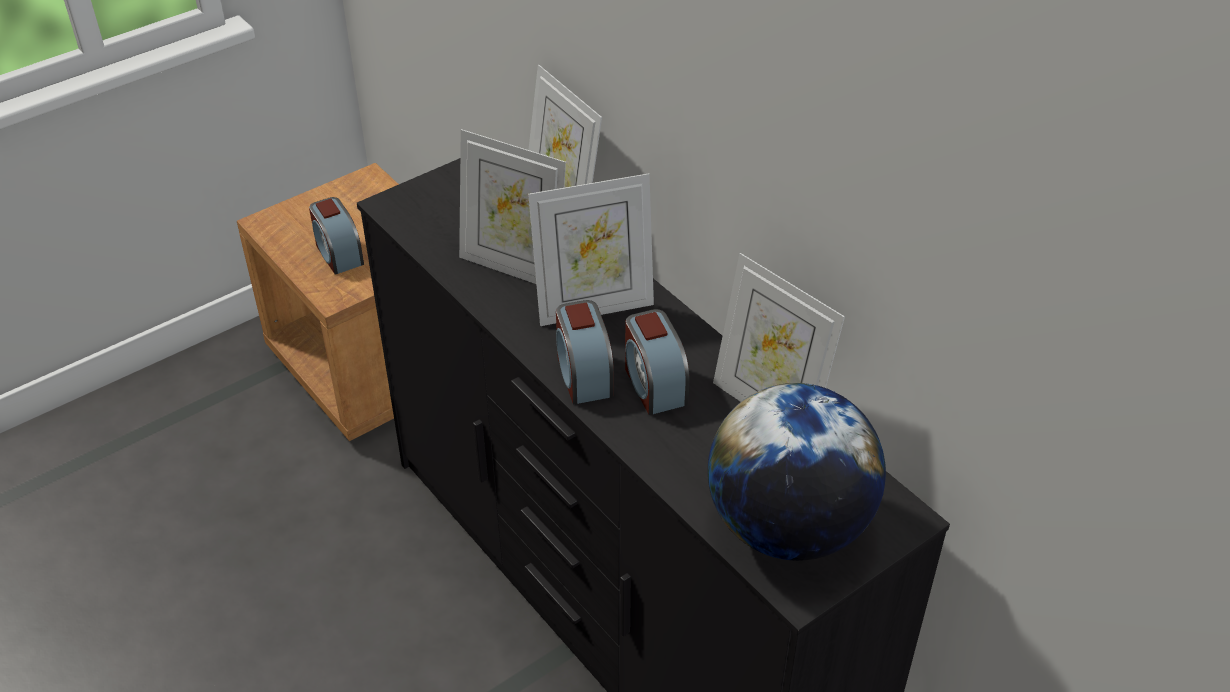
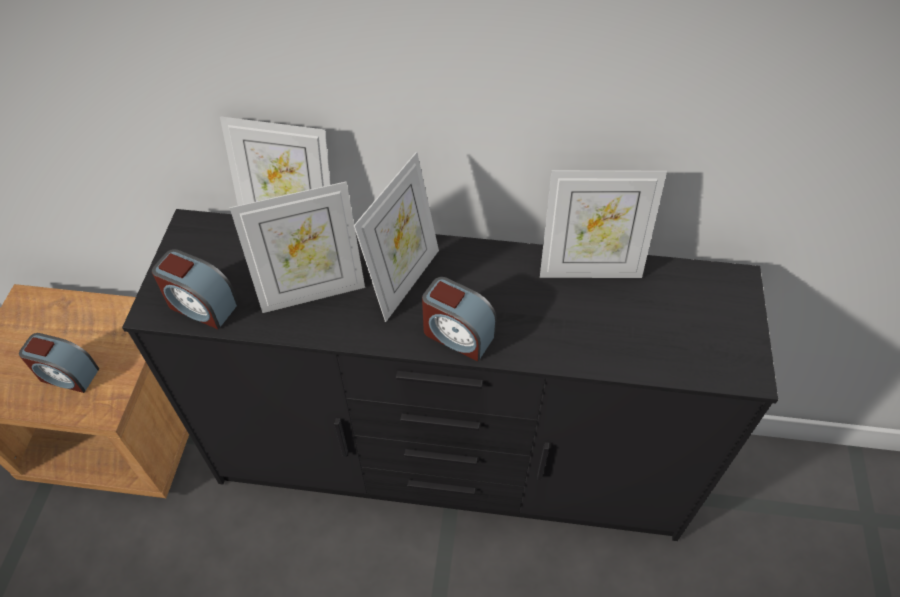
camera: 45 degrees left, 10 degrees up
(654, 384) = (508, 306): alarm clock -> alarm clock (201, 305)
(788, 527) = (694, 338): globe -> none

